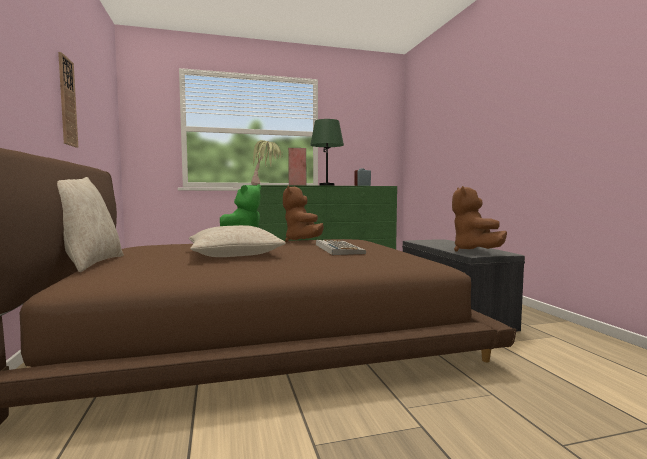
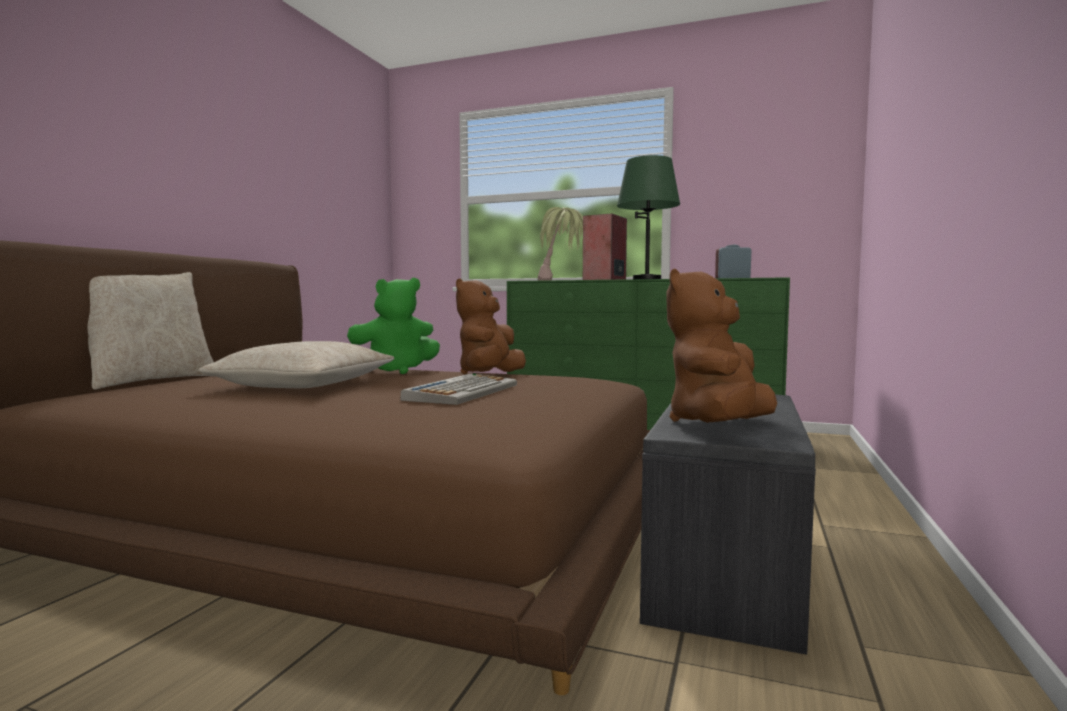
camera: 35 degrees right, 0 degrees up
(67, 102) = (238, 180): wall clock -> none

